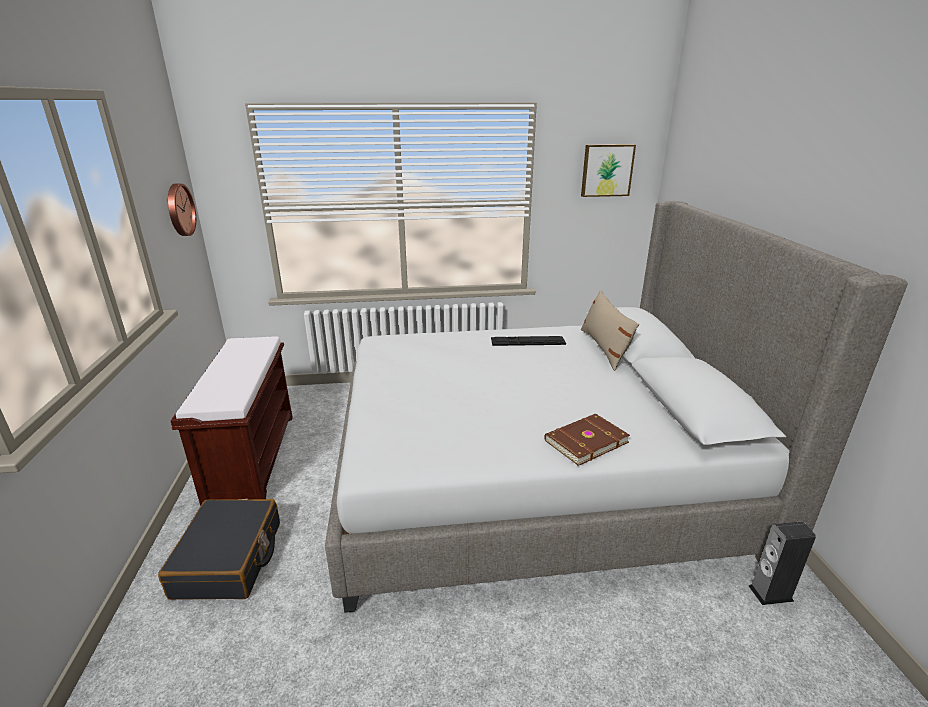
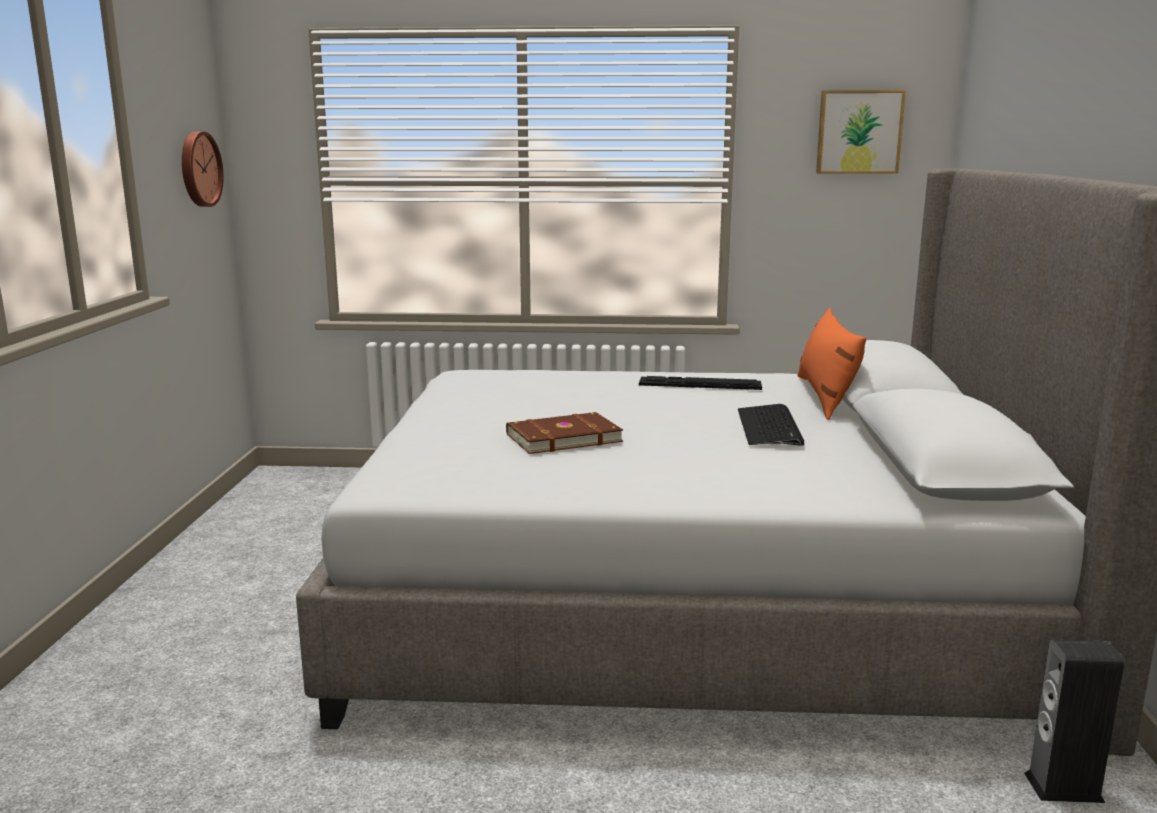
camera: 10 degrees right, 10 degrees down
(229, 559) = (175, 653): black suitcase -> none
(252, 457) = (251, 543): brown bench -> none
(585, 381) = (769, 427): none -> keyboard
(585, 441) = (730, 484): brown book -> brown book (562, 437)
(604, 348) = (826, 397): beige pillow -> orange pillow

